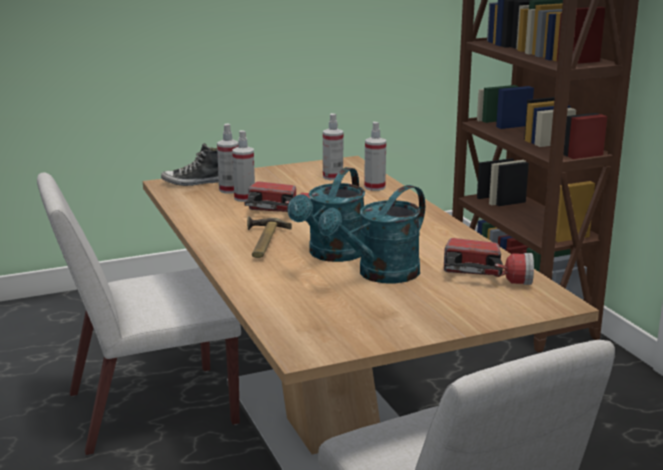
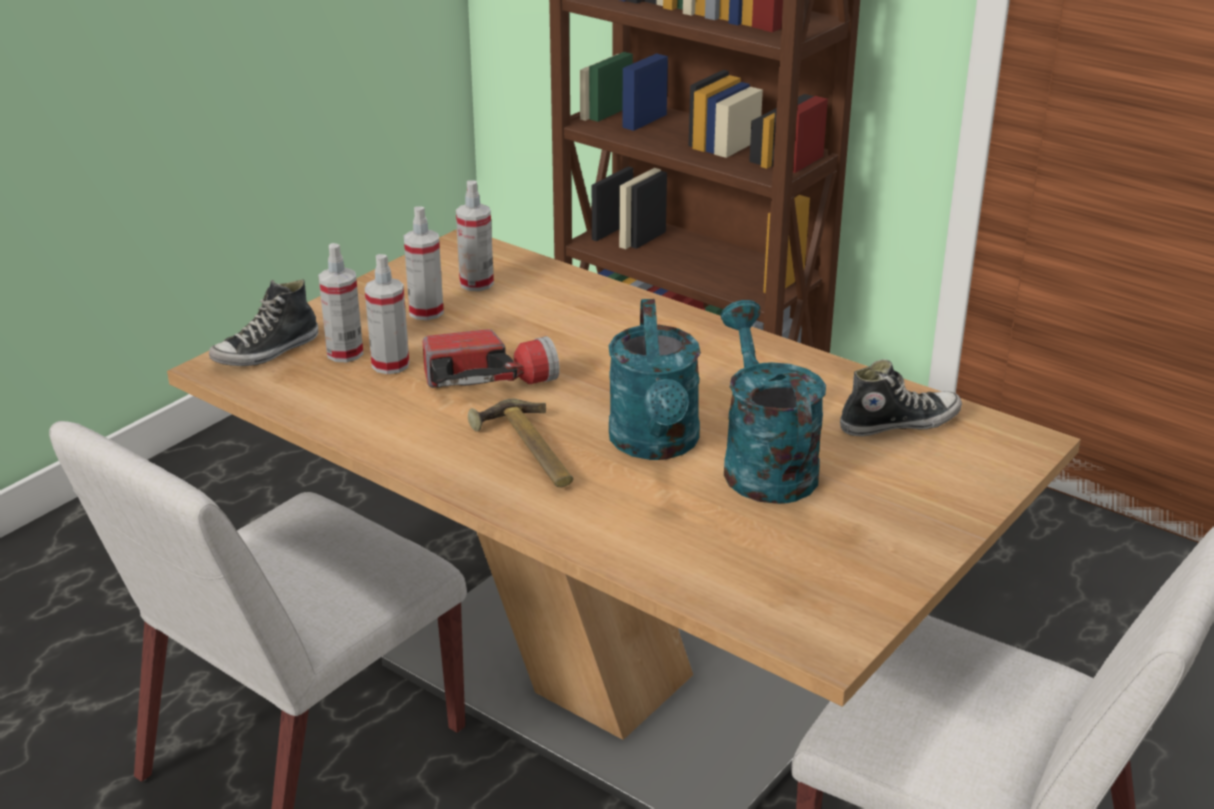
camera: 30 degrees left, 10 degrees up
(374, 187) = (562, 289): spray bottle -> spray bottle (426, 312)
(380, 275) = (763, 463): turquoise watering can -> turquoise watering can turned 150 degrees clockwise
(487, 277) = (899, 423): flashlight -> shoe

